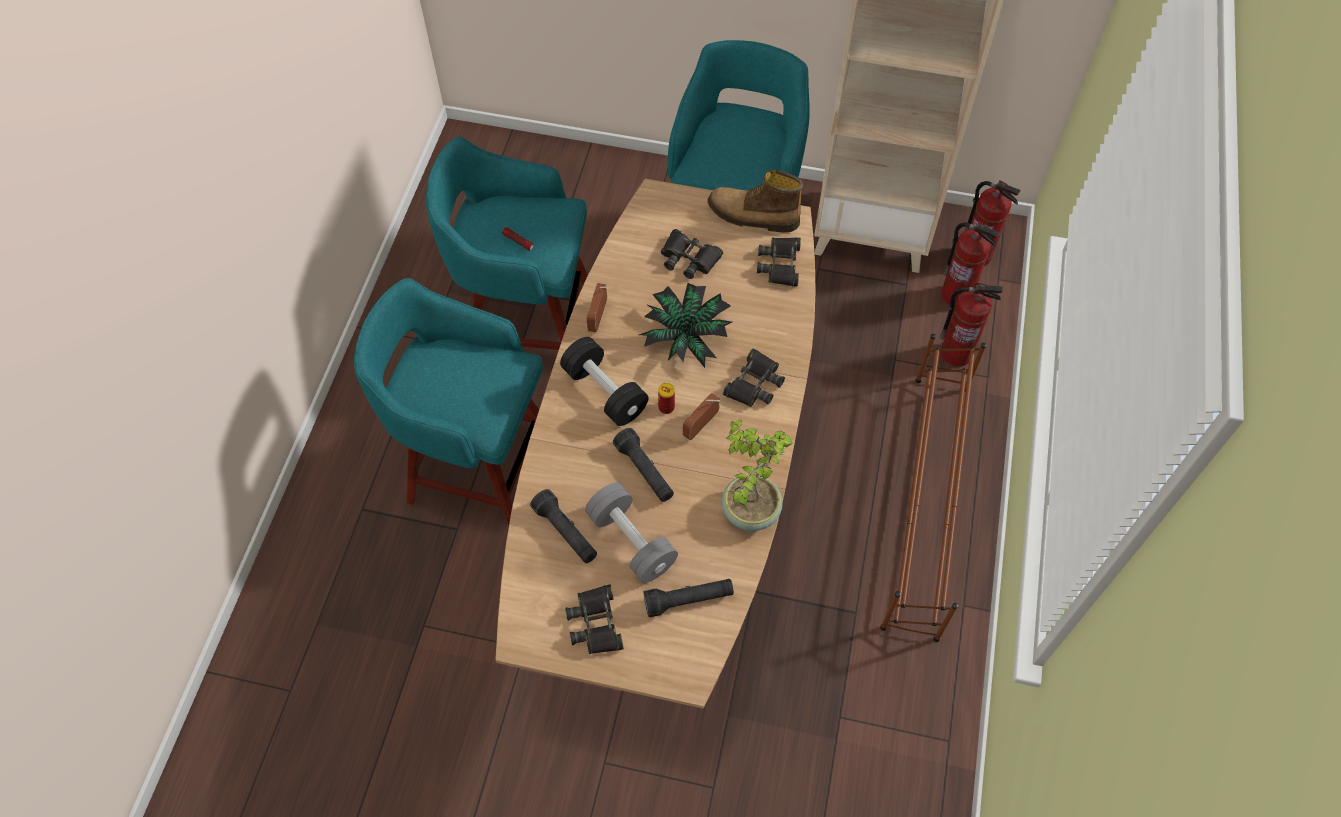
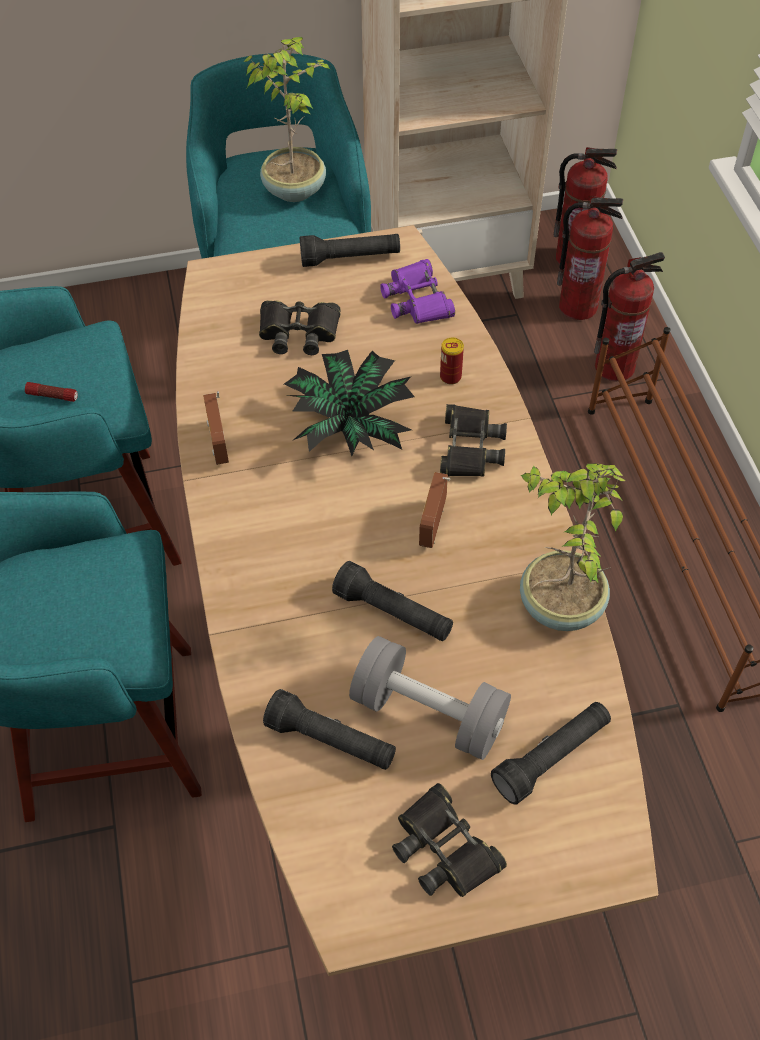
camera: 25 degrees left, 5 degrees down
(604, 392) = (280, 533): black dumbbell -> none
(666, 407) = (374, 520): can -> can (450, 377)
(750, 146) = (295, 189): none -> potted plant
(752, 216) = (350, 258): boot -> black flashlight
(780, 264) = (417, 300): black binoculars -> purple binoculars

